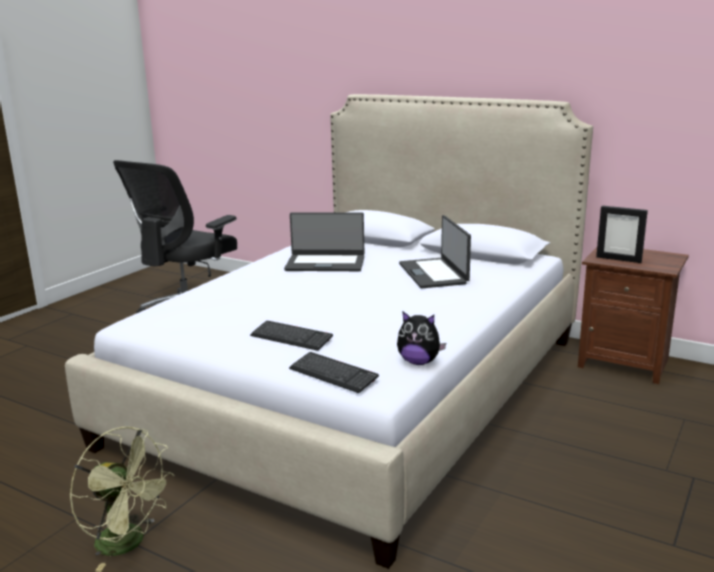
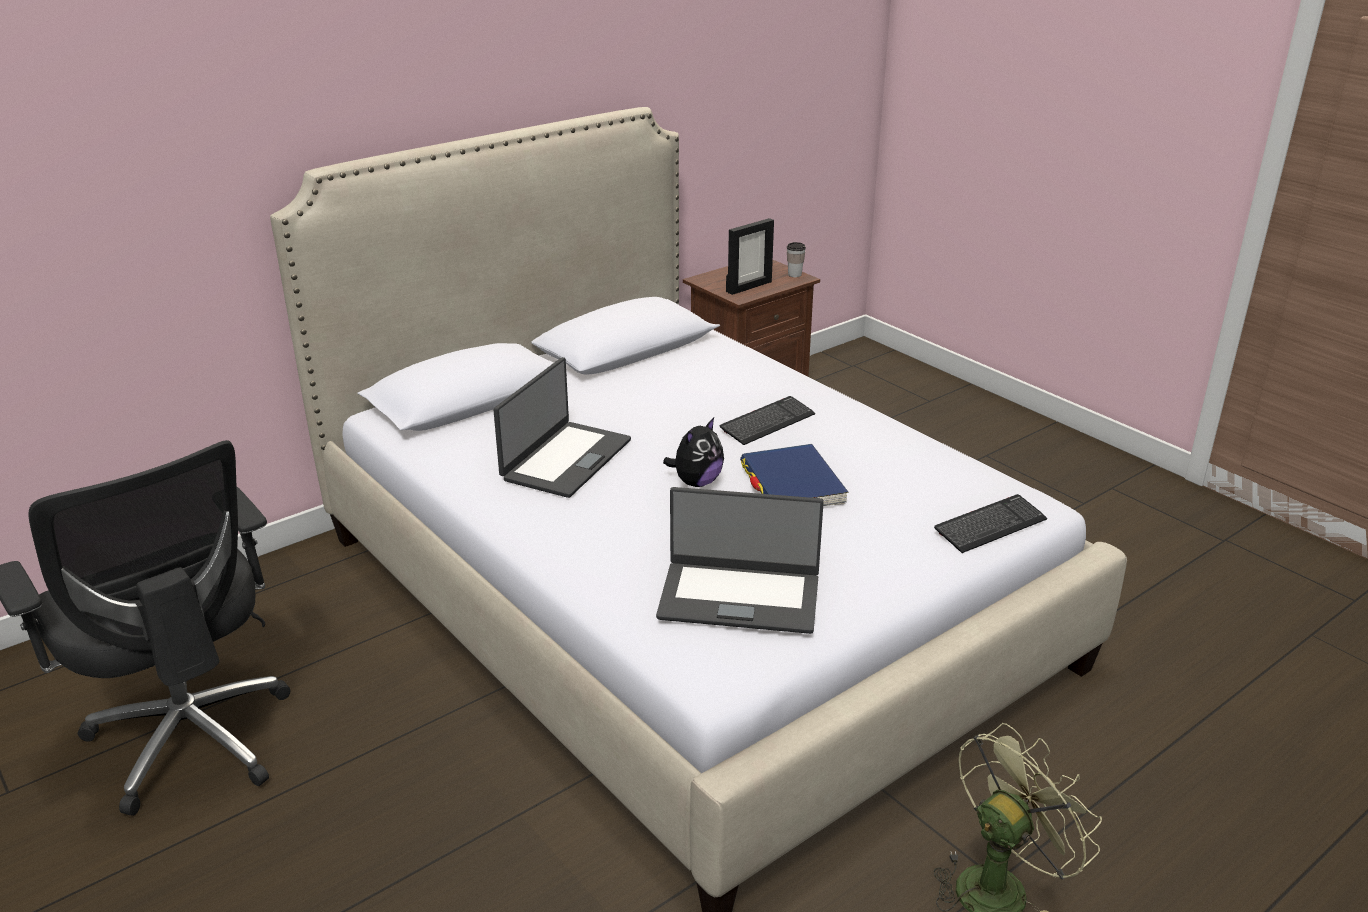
camera: 70 degrees left, 10 degrees up
(291, 337) = (858, 536): keyboard -> keyboard (767, 422)
(343, 313) = (792, 483): none -> blue book
(419, 362) = (971, 468): plush toy -> plush toy (696, 482)
(434, 273) = (683, 395): laptop -> laptop (739, 596)
(668, 267) = (794, 275): none -> cup

